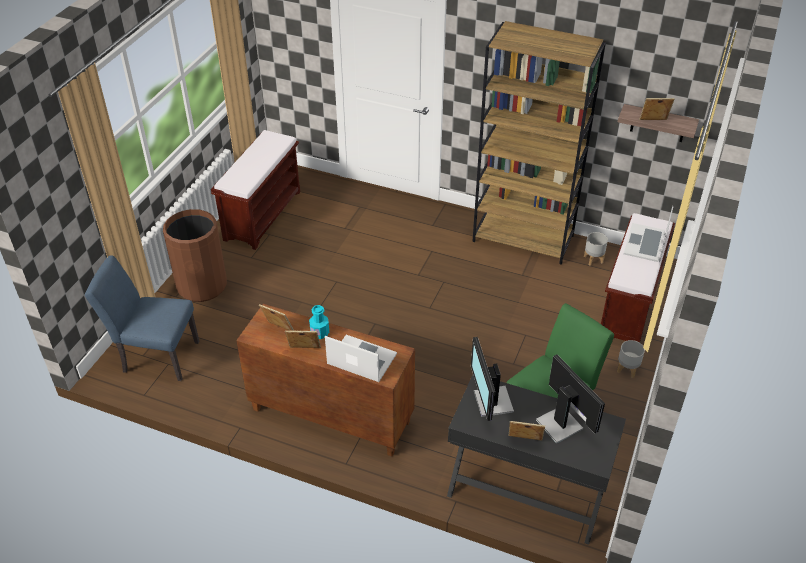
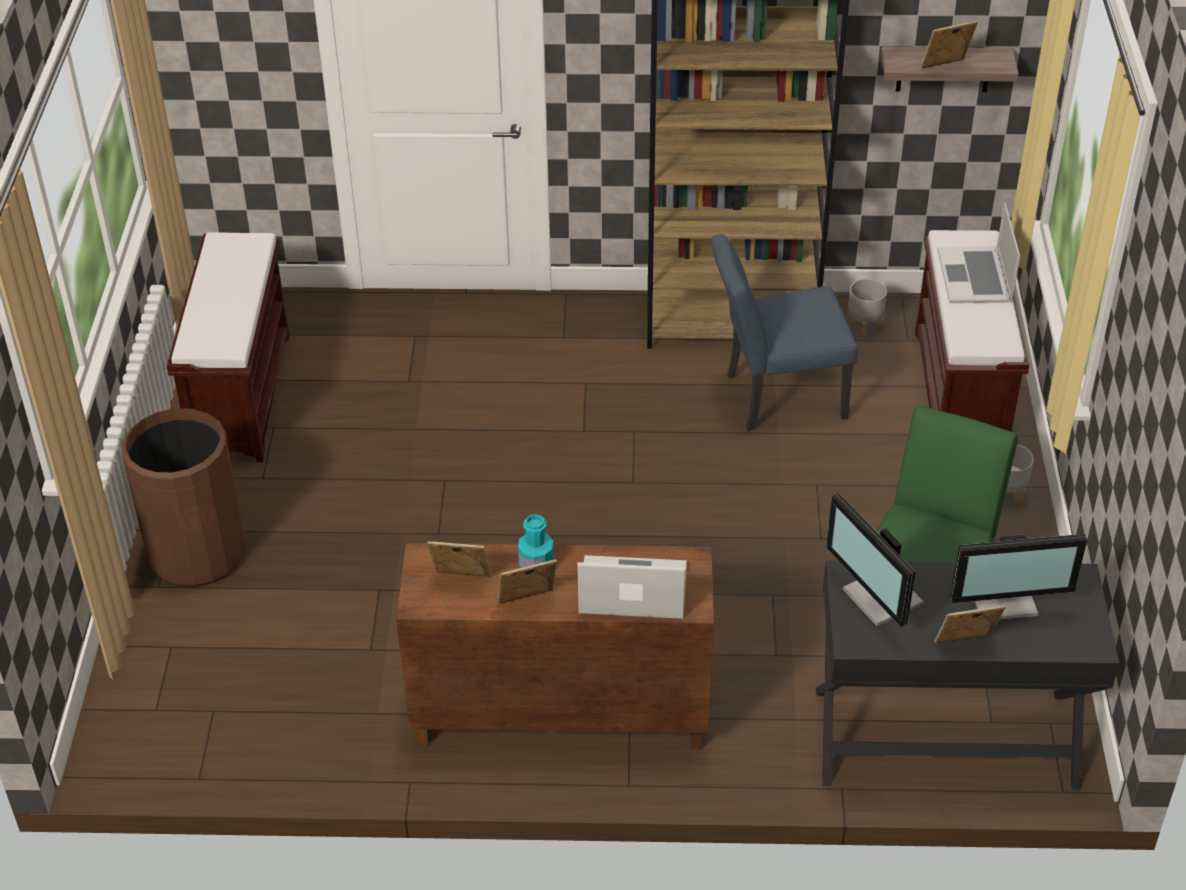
camera: 20 degrees left, 0 degrees up
(155, 356) = (180, 704): blue chair -> blue chair (775, 397)
(560, 423) = (1003, 600): monitor -> monitor turned 135 degrees clockwise

